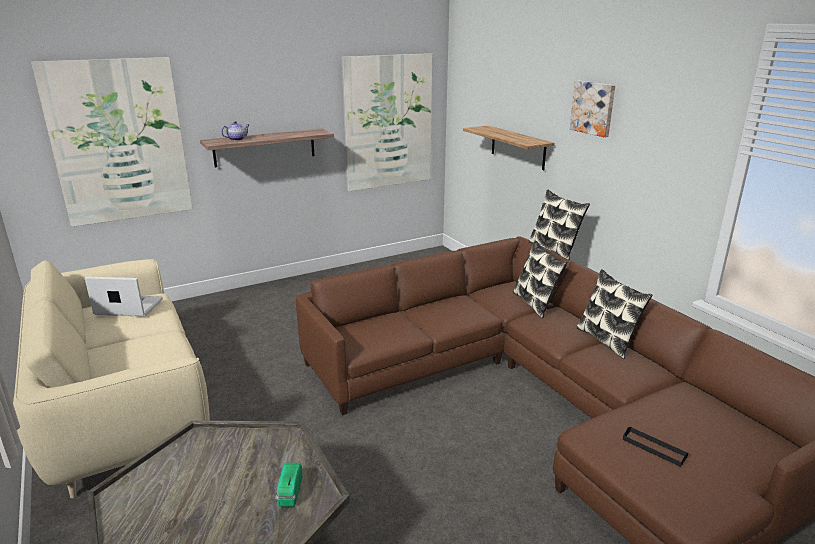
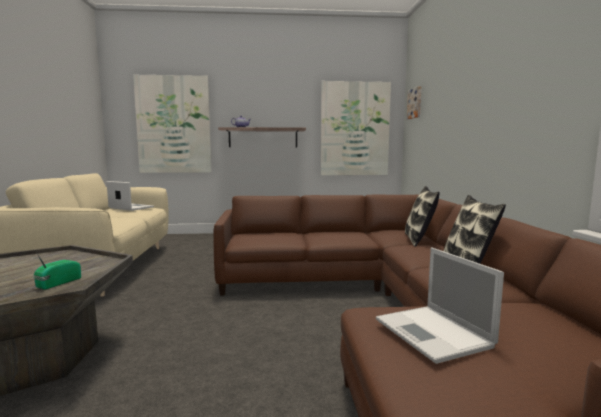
camera: 25 degrees right, 15 degrees down
(518, 147) = (440, 132): shelf -> none
(554, 249) = (449, 199): pillow -> none
(593, 108) = (487, 73): picture -> picture (415, 103)
(654, 448) = (434, 333): black tray -> laptop

